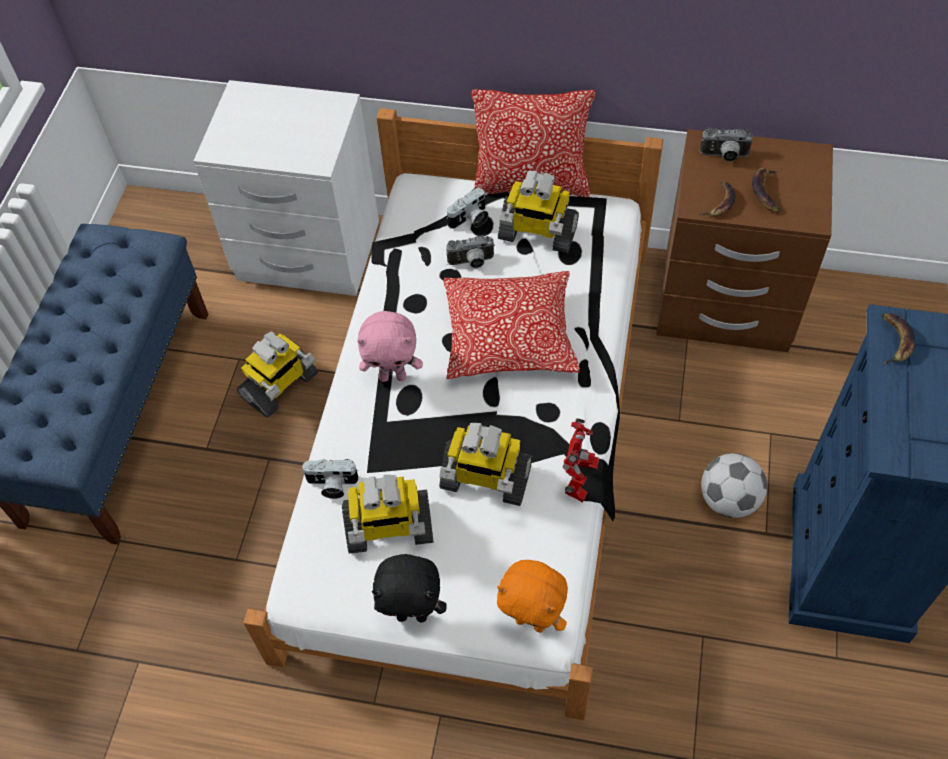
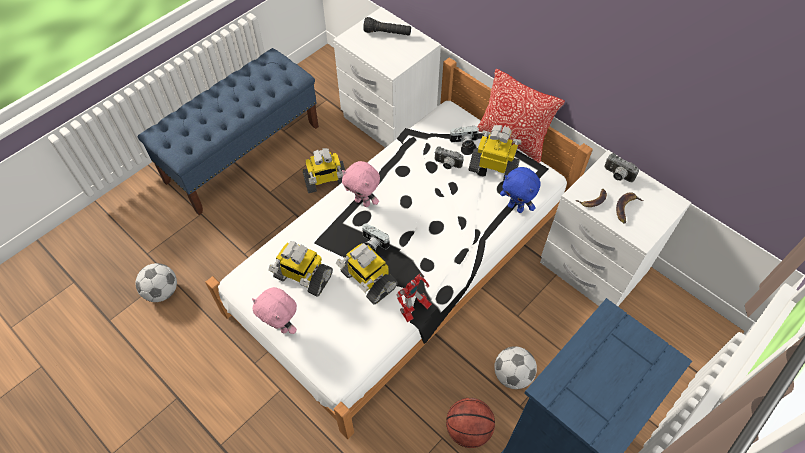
camera: 30 degrees right, 0 degrees up
(148, 691) = (162, 291): none -> football
(269, 114) = (387, 33): none -> black flashlight
(331, 485) = (292, 239): camera -> camera (373, 243)
(412, 614) = (281, 326): black plush toy -> pink plush toy
(509, 337) = (437, 214): pillow -> none
(532, 621) = (335, 367): orange plush toy -> none
(537, 233) = (494, 167): toy robot -> toy robot turned 150 degrees clockwise
(604, 271) = (516, 207): none -> blue plush toy
(724, 306) = (592, 268): brown nightstand -> white nightstand
(726, 604) = (468, 429): none -> basketball
(894, 340) = (603, 326): banana -> none

